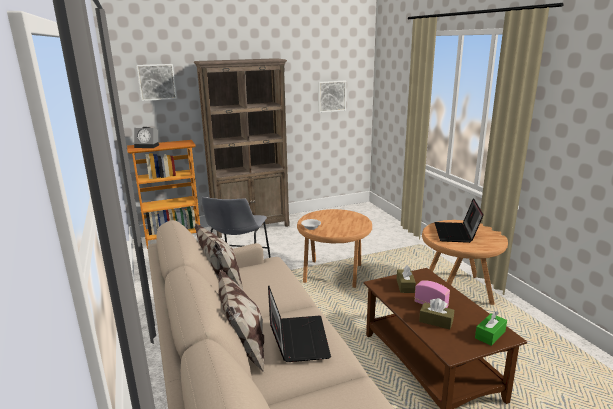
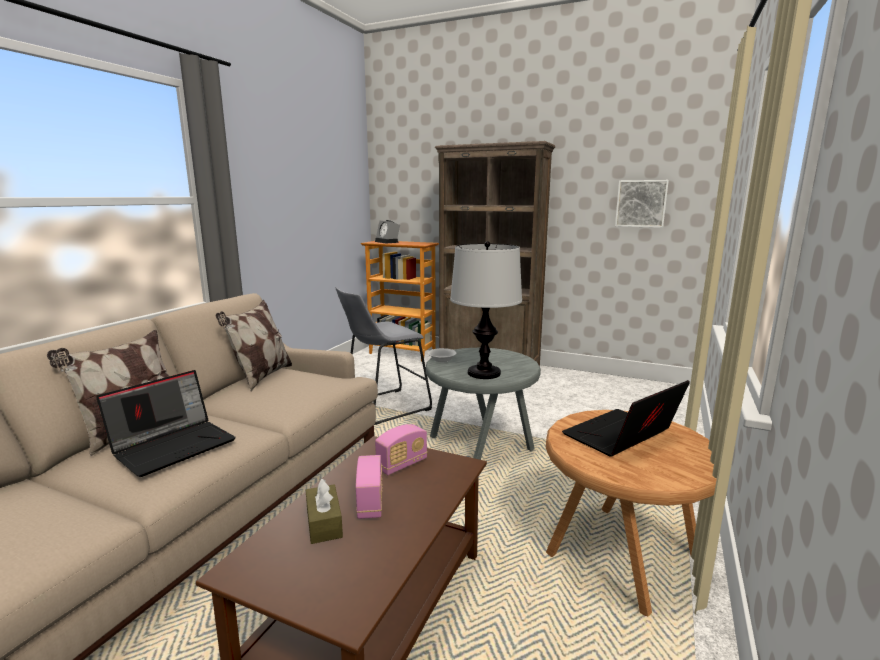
camera: 45 degrees right, 5 degrees down
(156, 82) = (413, 173): picture -> none
(334, 274) = (481, 445): brown side table -> grey side table
(348, 227) = (484, 373): none -> table lamp
(405, 286) = (402, 464): brown tissue box -> radio
(490, 334) = (334, 592): green tissue box -> none

